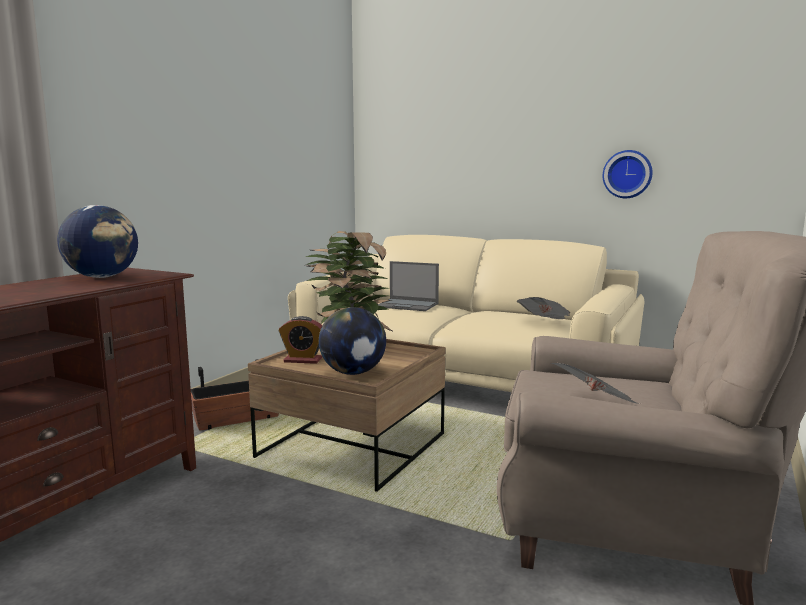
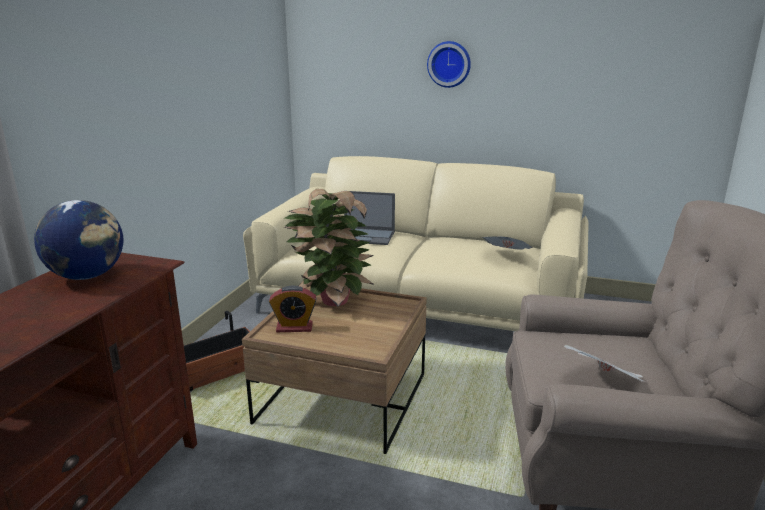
camera: 10 degrees left, 10 degrees up
(353, 373) = (353, 343): globe -> none
(627, 174) = (576, 100): wall clock -> wall clock (449, 64)

